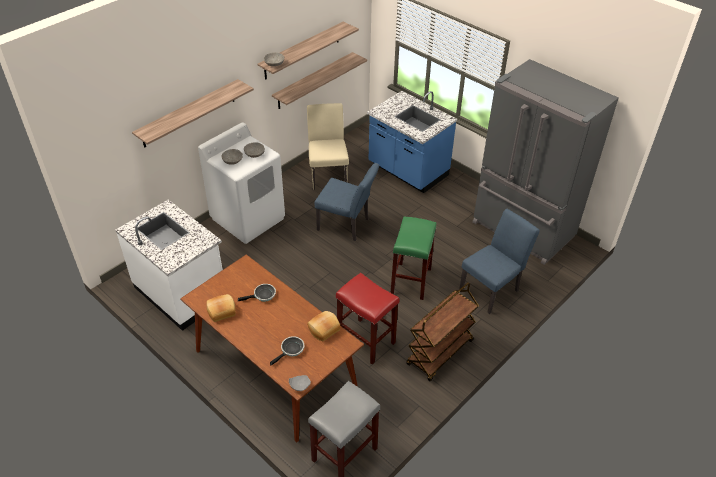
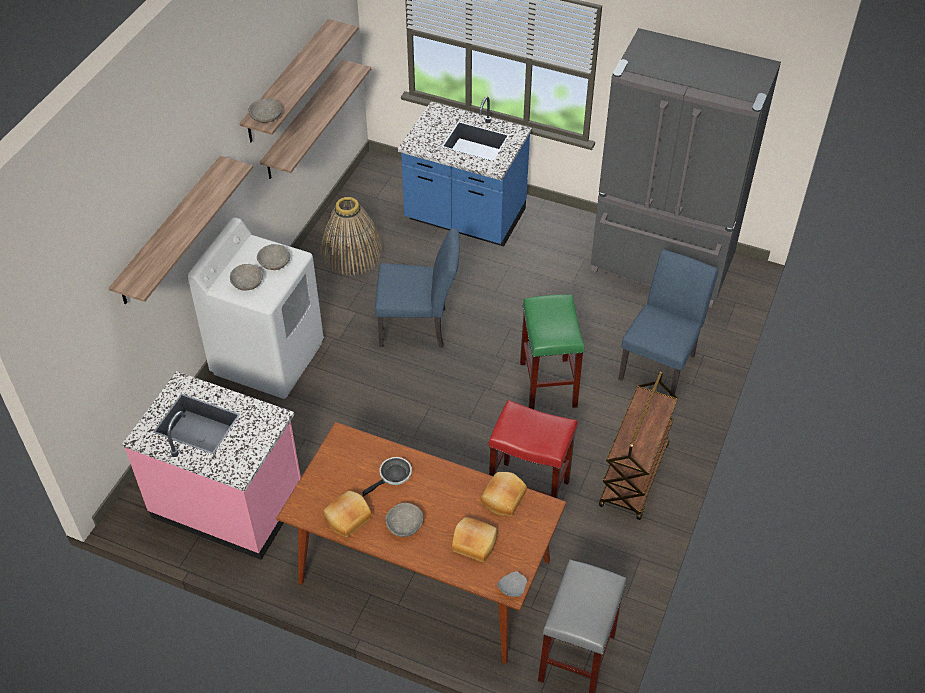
camera: 20 degrees left, 5 degrees up
(181, 292) = (228, 502): white counter -> pink counter
(253, 326) = (405, 525): none -> grey bowl
(291, 350) = (475, 543): frying pan -> bread
(328, 173) = (351, 253): beige chair -> basket

